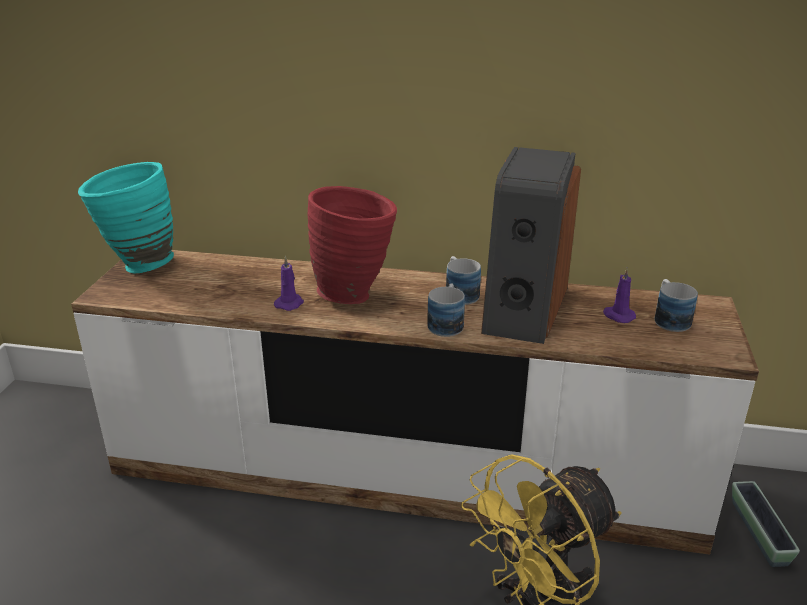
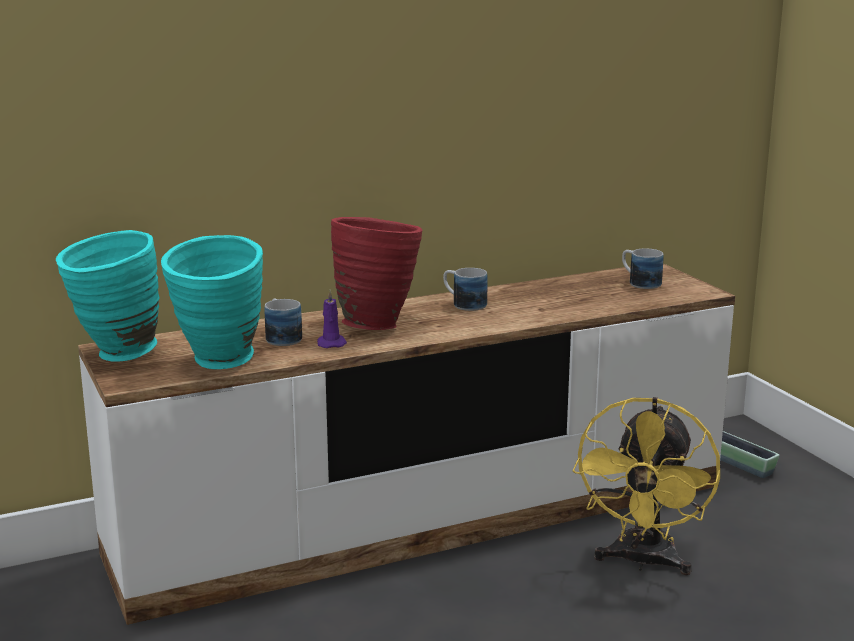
camera: 35 degrees left, 10 degrees down
(183, 298) = (219, 364): none -> turquoise vase
(447, 323) = (487, 323): mug -> mug (281, 337)
(523, 308) = (529, 301): speaker -> none
(618, 316) = (603, 289): purple candle -> none

